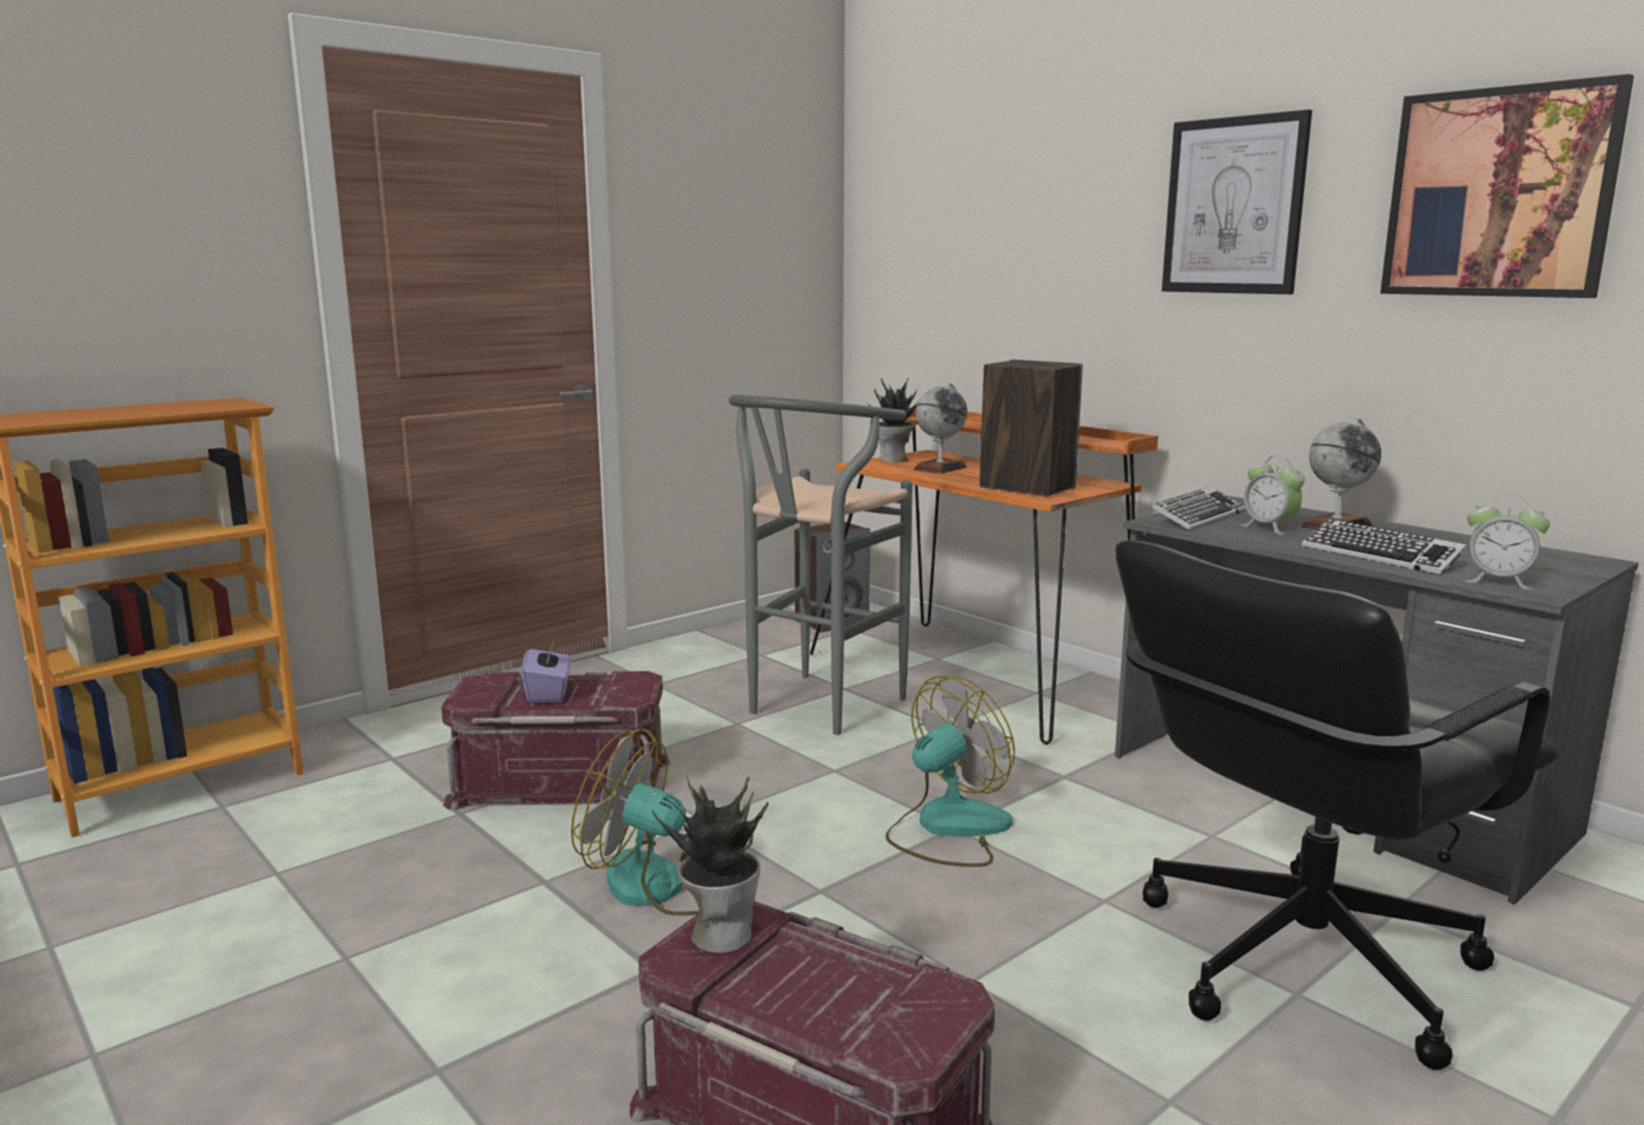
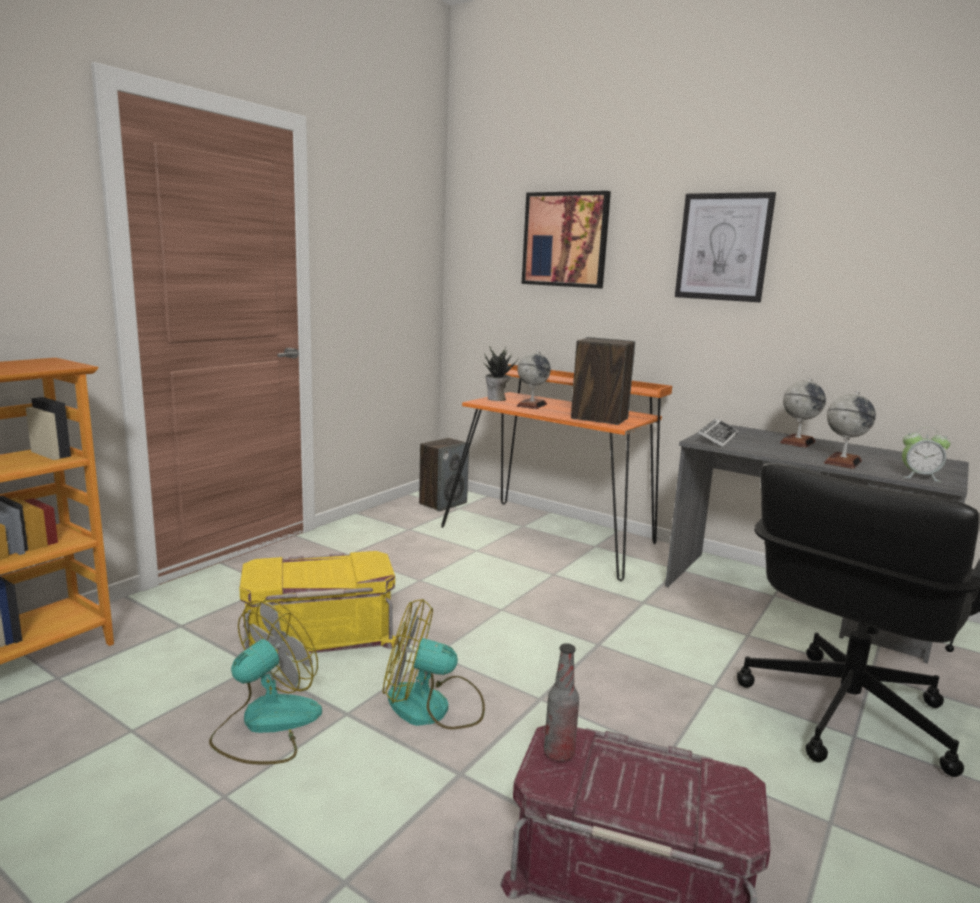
camera: 15 degrees left, 0 degrees up
(549, 693) = (314, 572): purple tissue box -> none
(562, 781) = (319, 633): red storage box -> yellow storage box
(720, 933) = (559, 753): potted plant -> bottle
(816, 709) = (466, 566): grey stool -> none
(947, 829) = (594, 645): fan -> fan (266, 724)
(1269, 528) = (764, 444): alarm clock -> none
(1380, 556) = (842, 462): keyboard -> globe
(1499, 193) = (891, 249): picture -> picture (565, 240)

